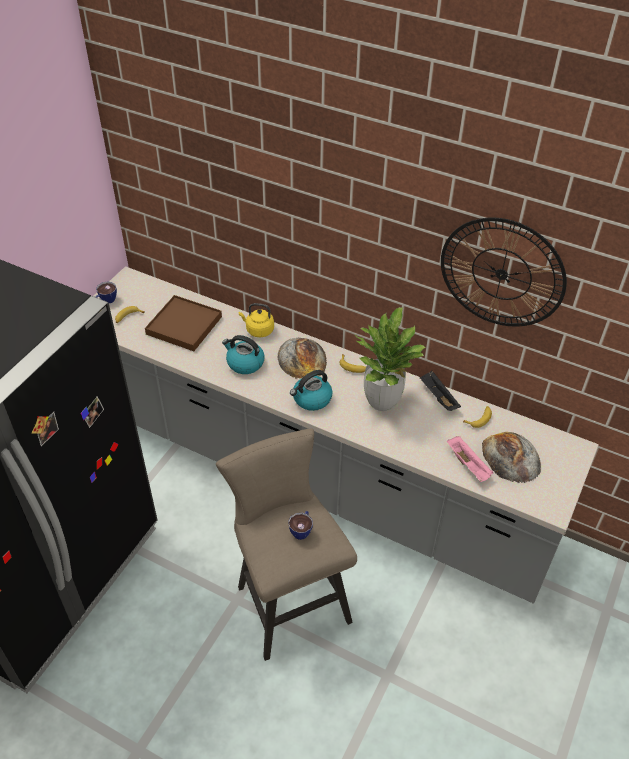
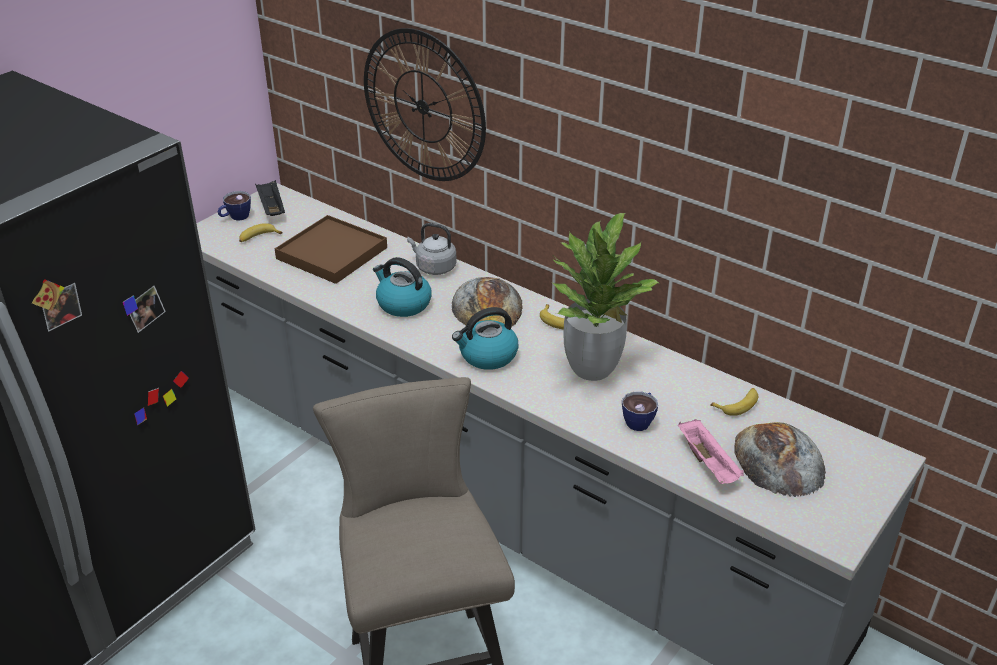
camera: 10 degrees right, 10 degrees down
(258, 330) = (434, 267): yellow kettle -> grey kettle
(302, 529) = (434, 531): cup -> cup (640, 420)
(438, 397) = (679, 371): black tray -> black tray (271, 208)
(501, 273) = (773, 160): wall clock -> wall clock (423, 106)

